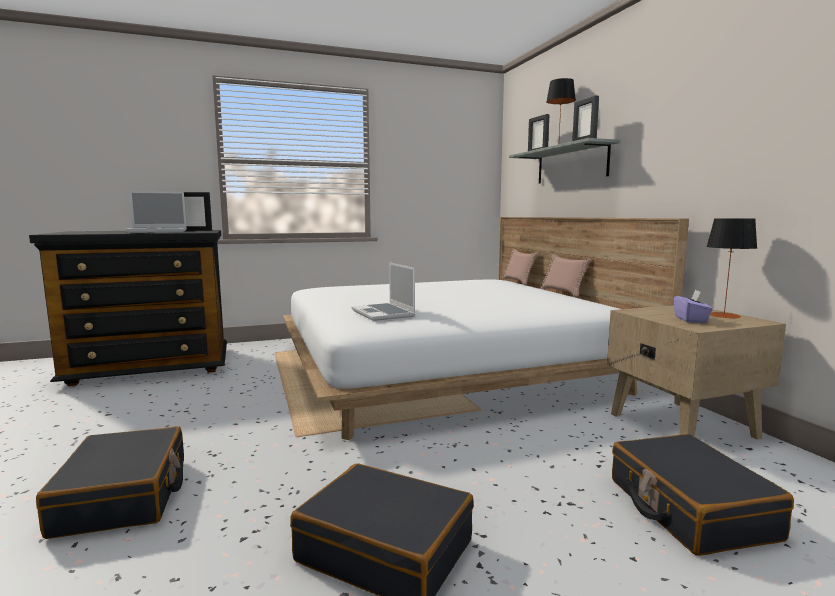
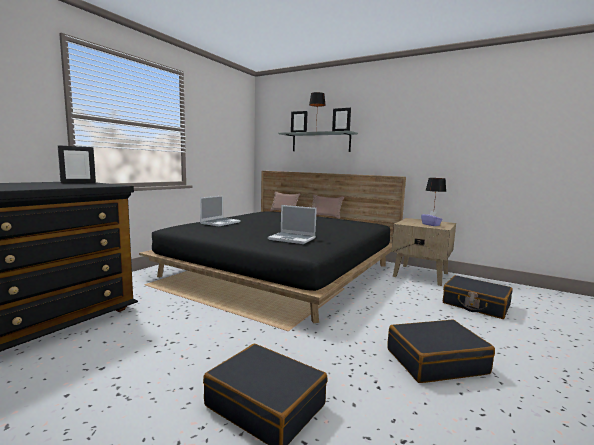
camera: 40 degrees left, 0 degrees up
(159, 231) = (58, 185): laptop -> laptop (220, 223)
(445, 367) = (281, 270): white bed -> black bed

